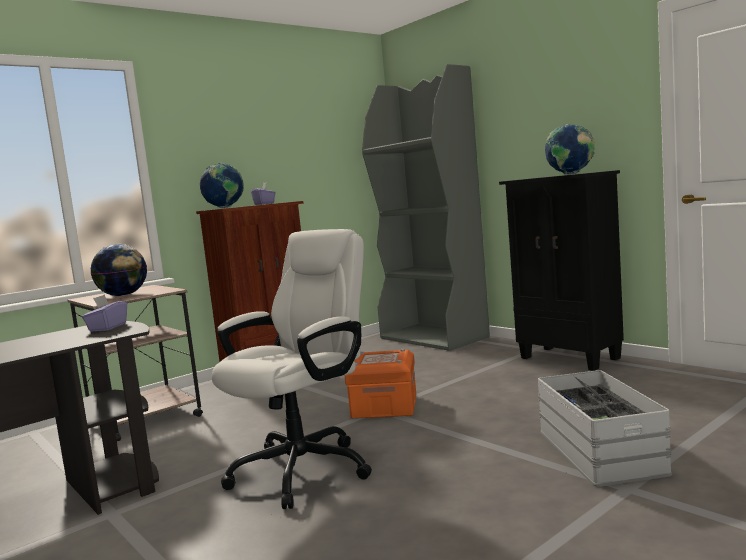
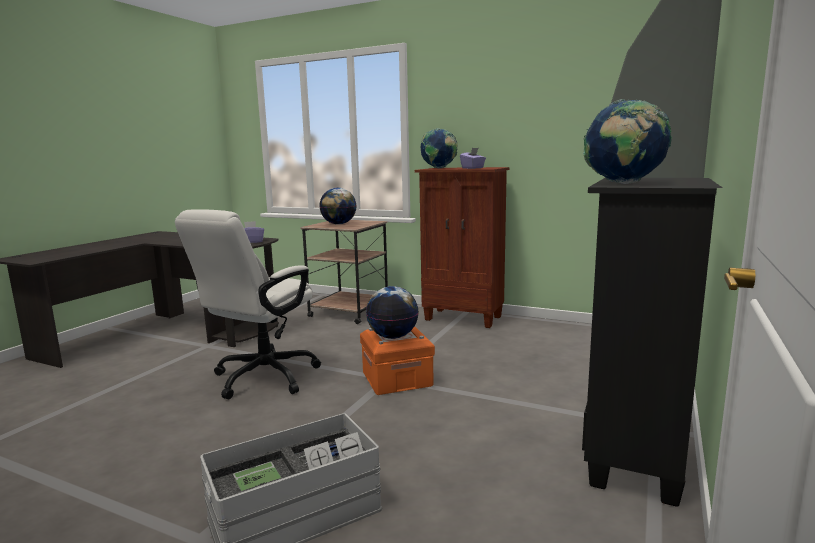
camera: 65 degrees right, 5 degrees up
(305, 469) = (262, 379): white office chair -> white office chair turned 105 degrees clockwise
(387, 358) = (393, 337): none -> globe

